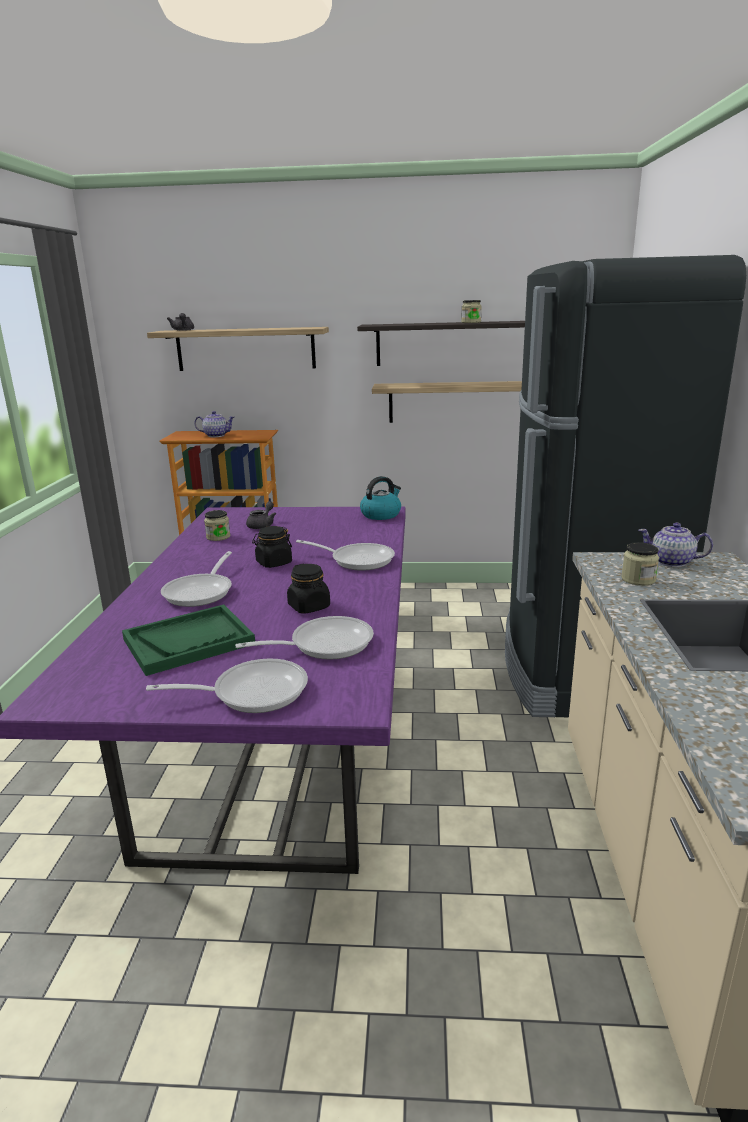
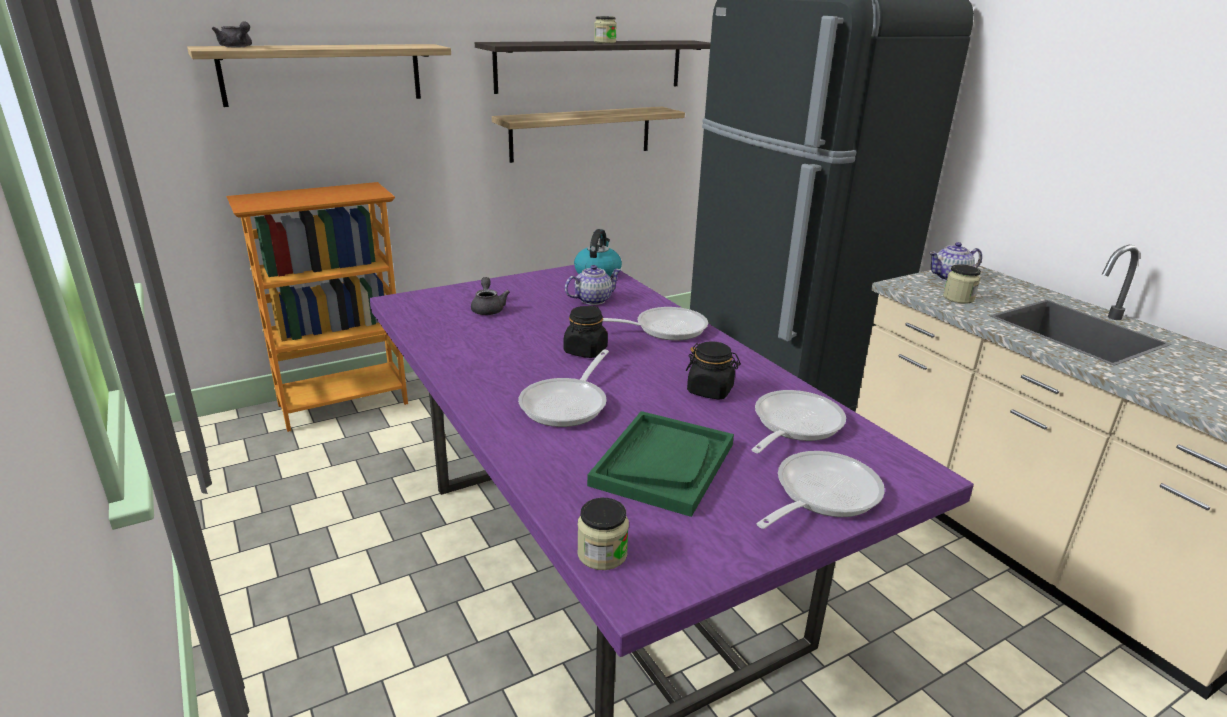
camera: 35 degrees left, 5 degrees up
(201, 591) = (568, 404): frying pan -> frying pan turned 45 degrees clockwise
(216, 435) = (308, 197): teapot -> teapot (592, 300)
(218, 537) = (460, 333): jar -> jar (602, 554)

